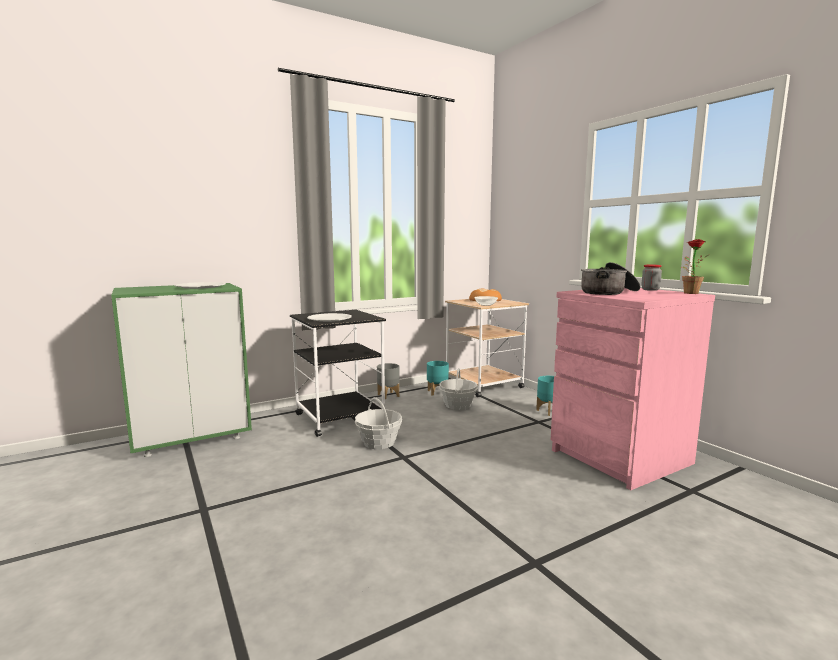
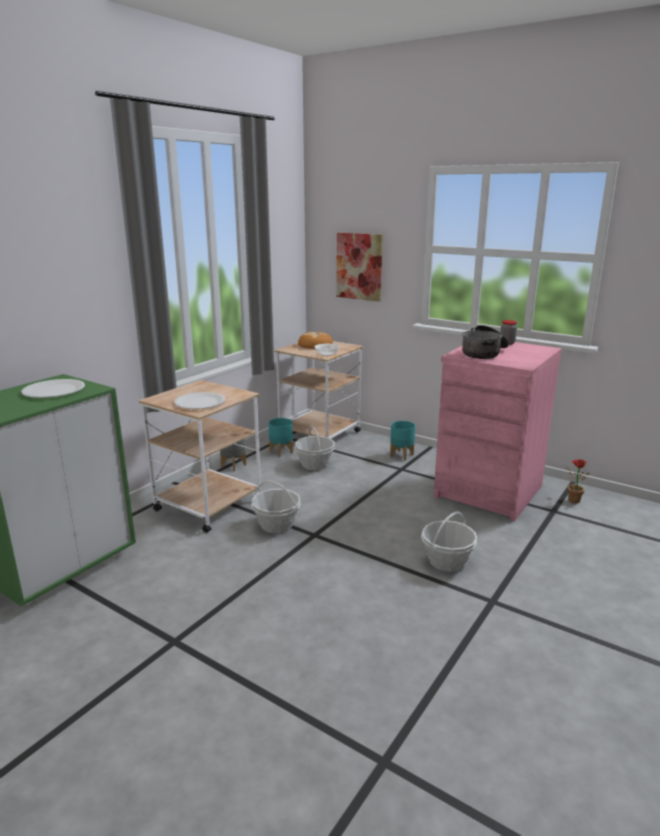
camera: 25 degrees left, 10 degrees up
(341, 418) = (209, 504): black cart -> beige cart
(515, 509) = (447, 561): none -> basket
(529, 228) = (359, 266): none -> picture
(688, 293) = (541, 347): potted plant -> potted plant (571, 499)

